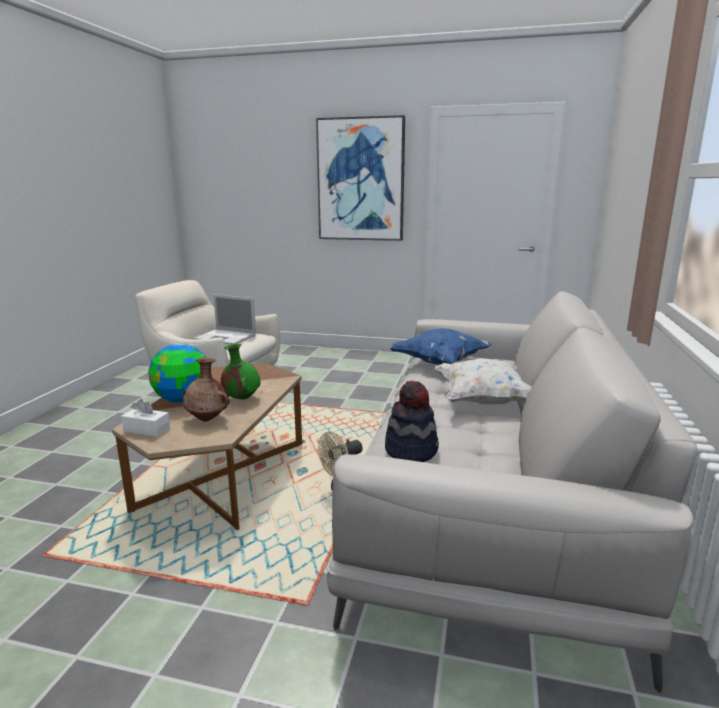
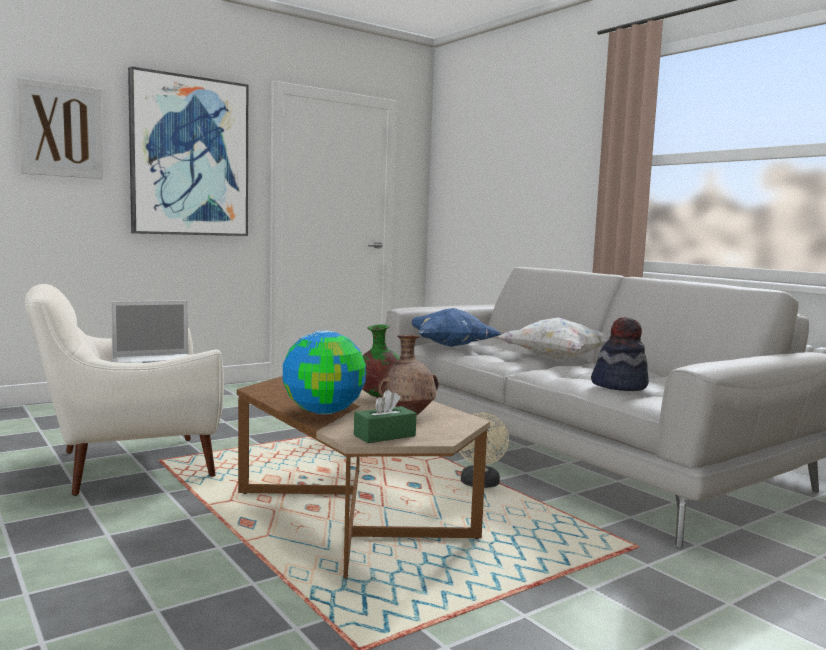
camera: 50 degrees left, 10 degrees down
(147, 430) = (384, 435): white tissue box -> green tissue box
(278, 170) = (61, 130): none -> picture

